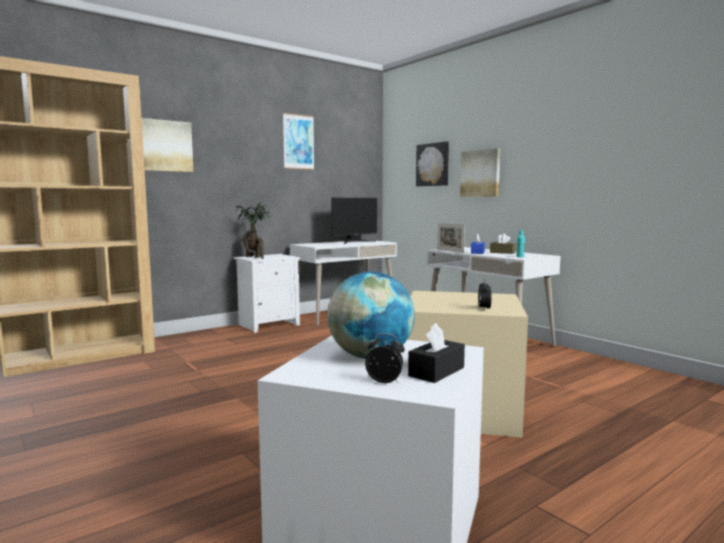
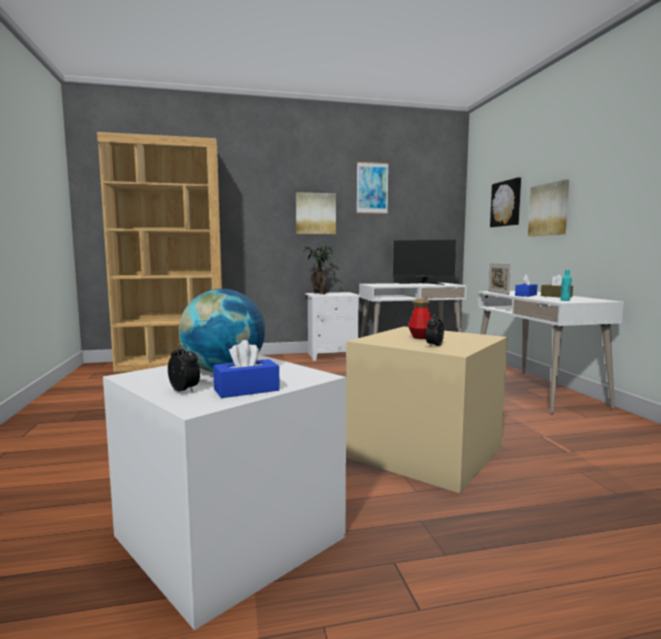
camera: 25 degrees right, 0 degrees up
(166, 146) = (249, 196): picture -> picture (315, 213)
(353, 242) = (423, 283): monitor -> monitor turned 45 degrees clockwise
(436, 372) = (246, 390): black tissue box -> blue tissue box
(454, 301) = (421, 337): none -> bottle

